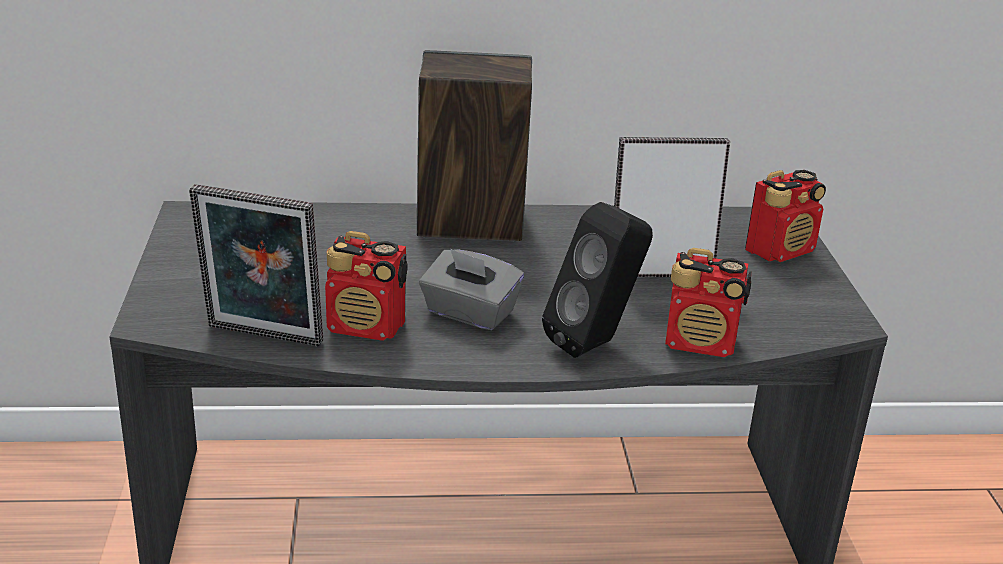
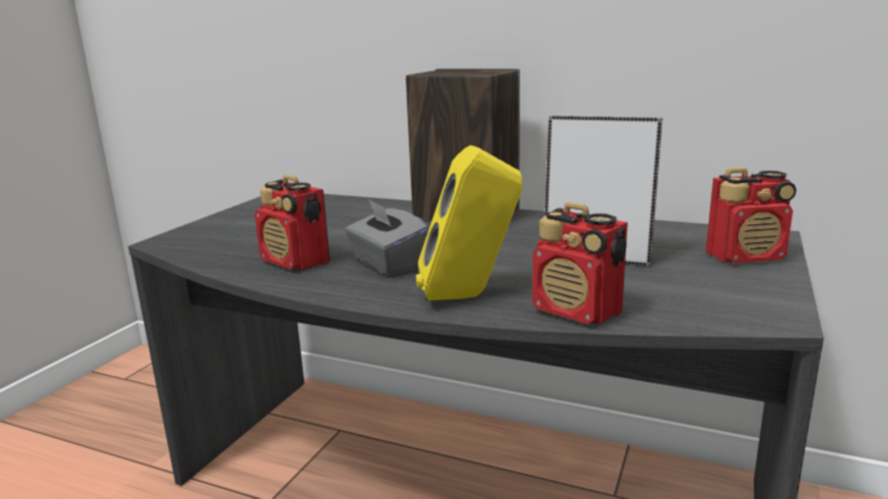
camera: 30 degrees right, 10 degrees down
(262, 338) = (215, 258): picture frame -> none
(596, 343) = (470, 296): black speaker -> yellow speaker

